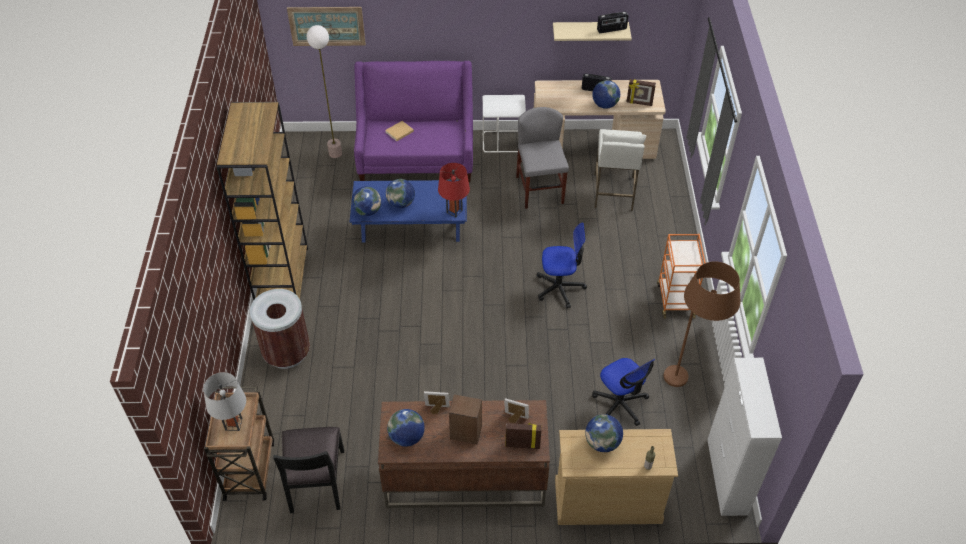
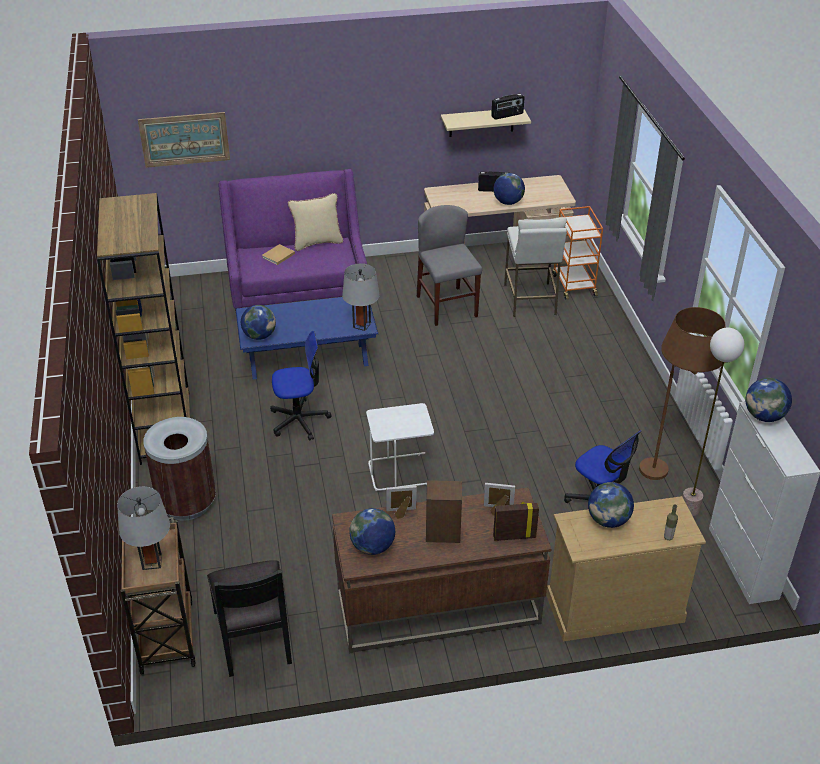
camera: 10 degrees left, 10 degrees down
(335, 153) = (201, 295): floor lamp -> floor lamp (690, 509)
(401, 203) = (297, 324): globe -> globe (764, 416)
(434, 122) = (317, 242): none -> beige pillow
(454, 211) = (362, 325): red table lamp -> grey table lamp
(504, 141) = (393, 265): white side table -> white side table (401, 471)
(559, 288) = (496, 398): office chair -> office chair (299, 420)
(639, 103) = (545, 197): picture frame -> none
(675, 299) = (629, 394): orange cart -> orange cart (573, 285)

